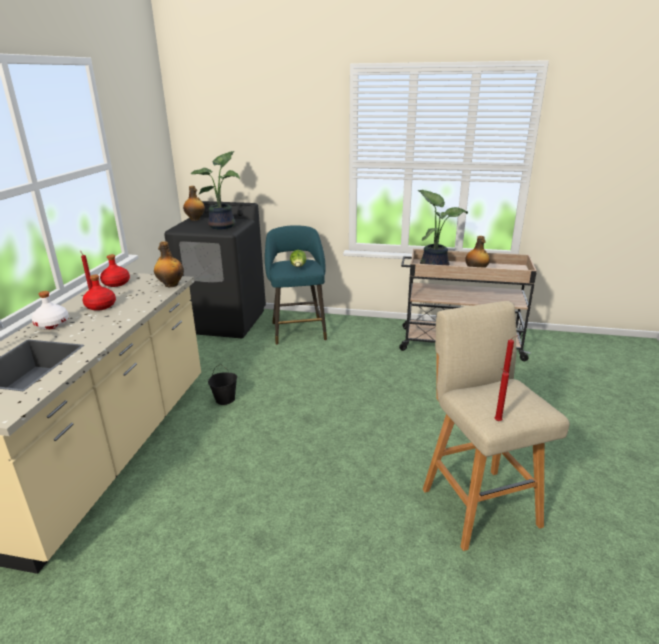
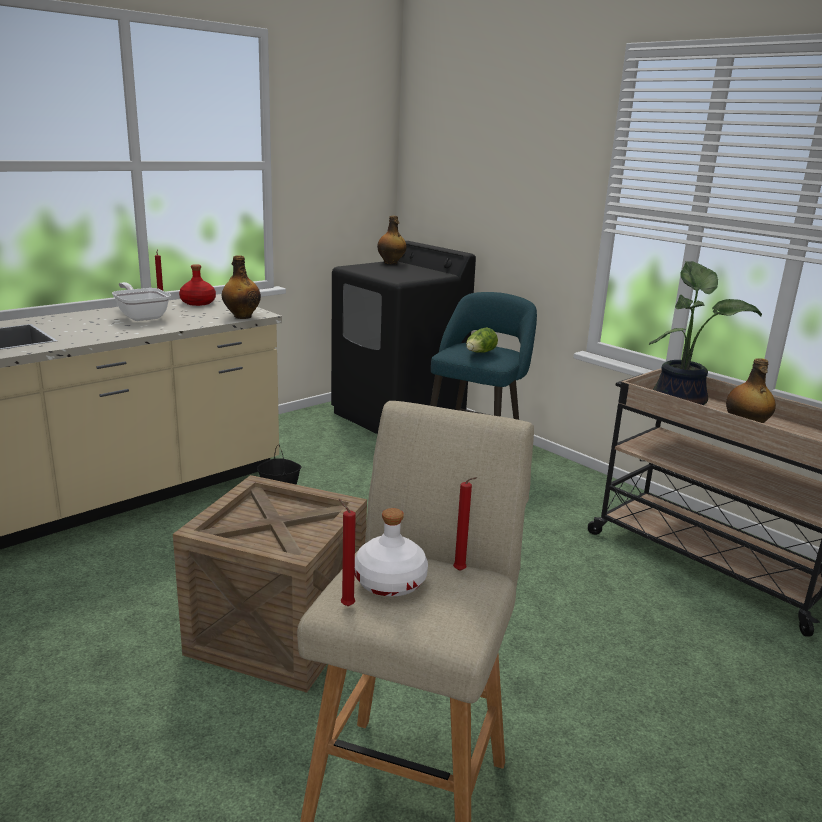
camera: 35 degrees right, 5 degrees down
(53, 324) = (73, 319): white bottle -> white bottle (391, 582)
(100, 306) = (141, 316): red bottle -> frying pan
(224, 226) = (406, 274): potted plant -> none
(329, 471) = (278, 631): none -> crate

